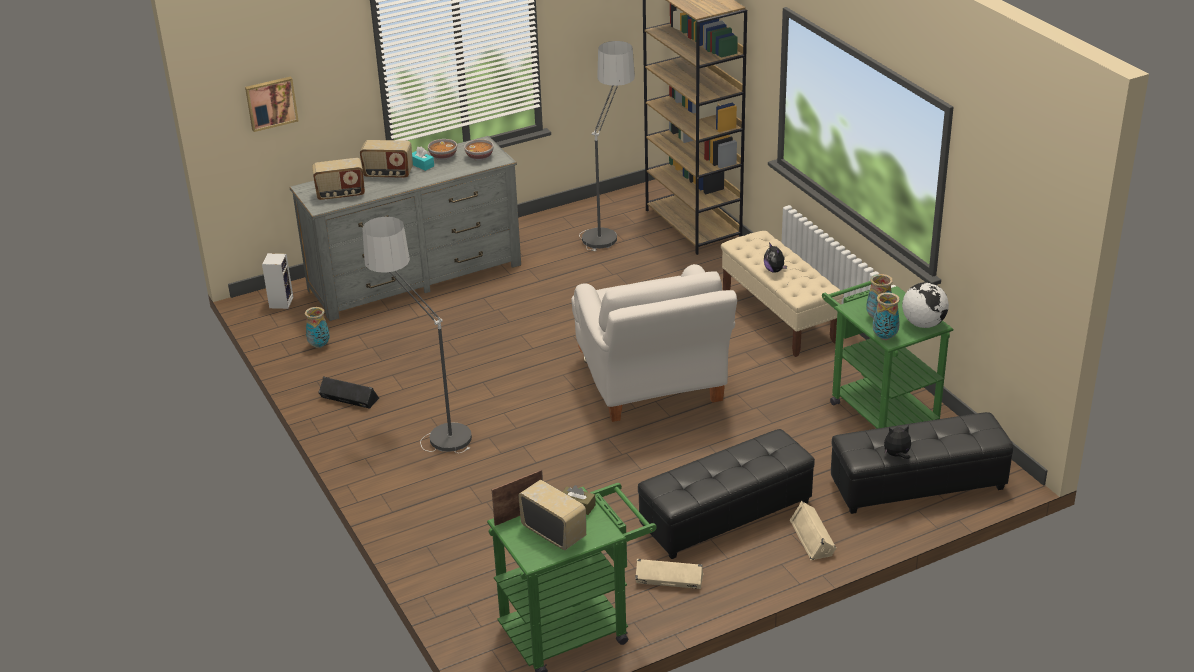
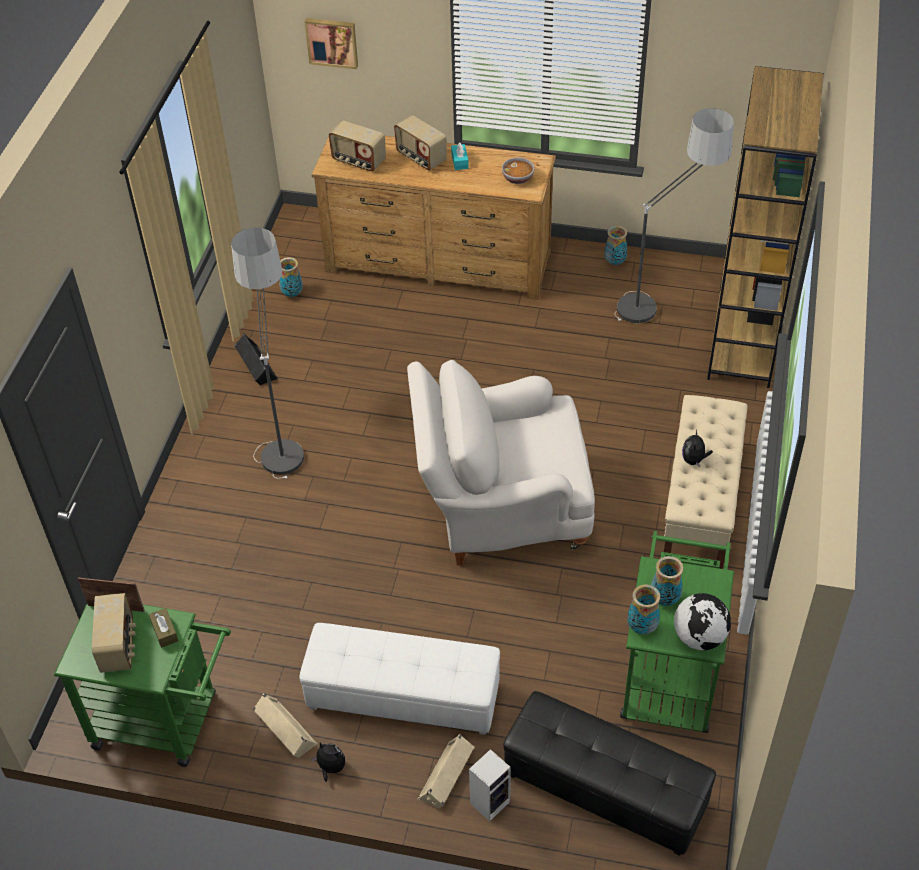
camera: 40 degrees right, 15 degrees up
(281, 302) = (312, 229): speaker -> speaker (490, 801)
(415, 277) = (438, 263): grey dresser -> brown dresser
(443, 156) = (488, 161): bowl -> none
(548, 222) = (614, 262): none -> vase
(652, 385) = (500, 508): white armchair -> white armchair turned 60 degrees clockwise
(726, 516) = (402, 697): black ottoman -> white ottoman
(897, 455) = (562, 757): plush toy -> plush toy (330, 768)

